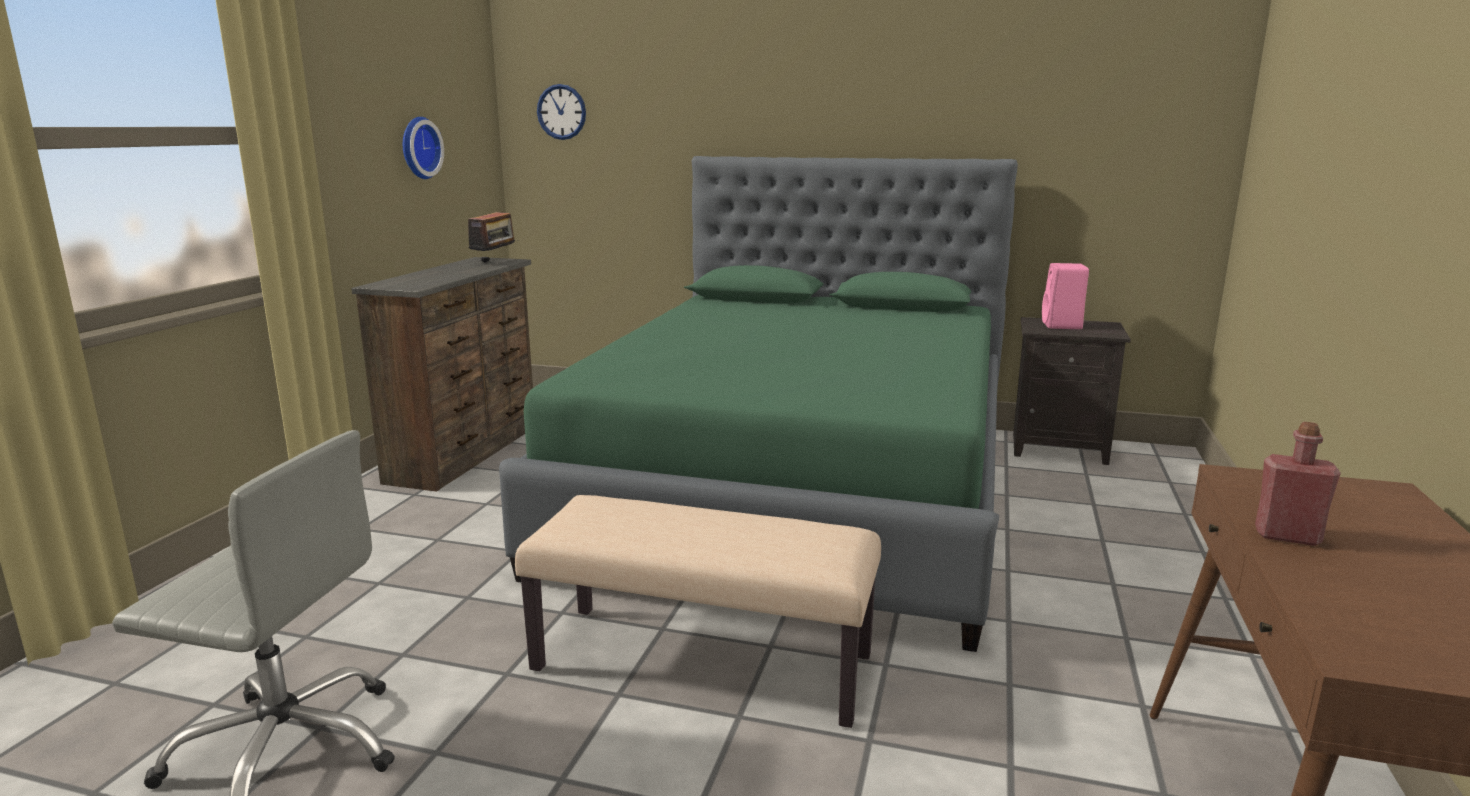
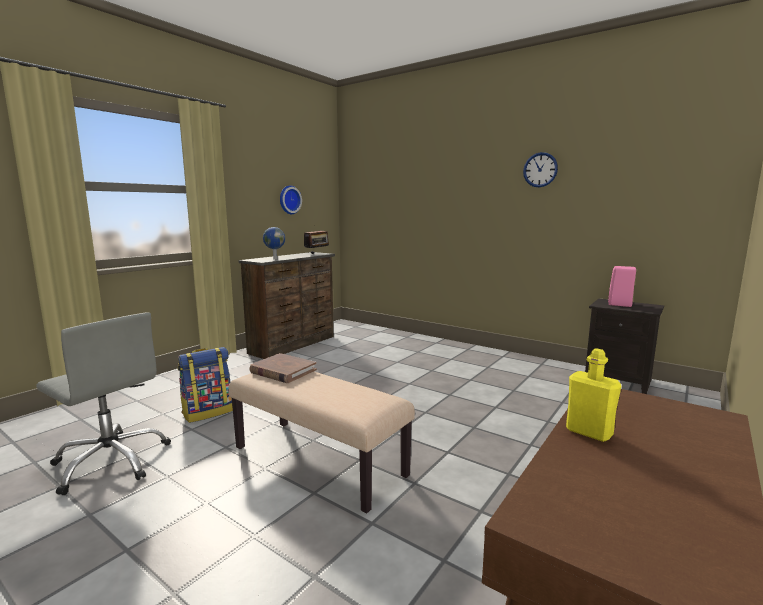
camera: 20 degrees right, 5 degrees down
(407, 615) = (208, 412): none -> backpack
(430, 280) = (274, 259): none -> globe
(561, 112) = (364, 184): wall clock -> wall clock (540, 170)
(611, 511) = (283, 371): none -> brown book
(798, 492) = (438, 383): green bed -> none
(1287, 536) = (589, 432): red bottle -> yellow bottle

